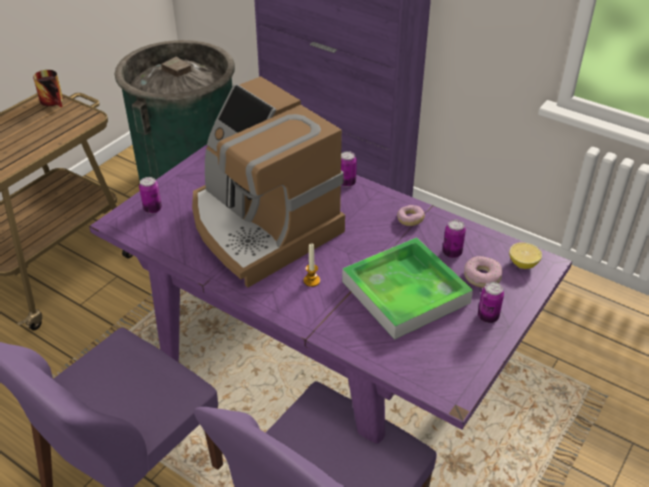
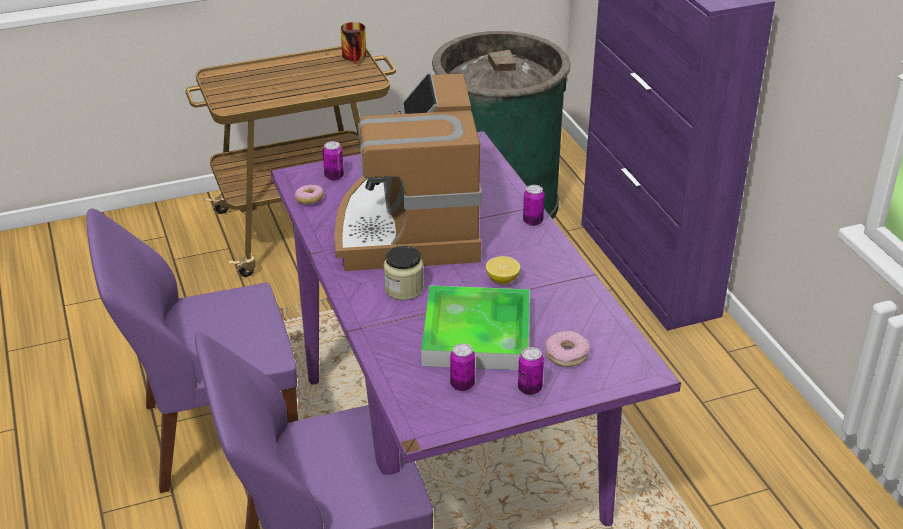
camera: 35 degrees right, 5 degrees down
(311, 281) = (404, 289): candle -> jar
(410, 220) = (555, 278): donut -> donut (309, 200)
(452, 253) = (562, 322): can -> can (462, 385)
(523, 264) = (623, 362): lemon -> lemon (502, 279)

